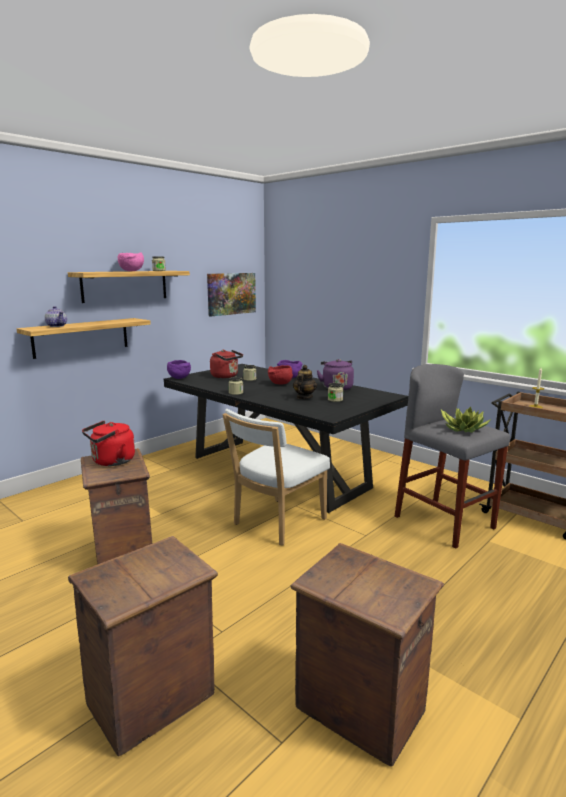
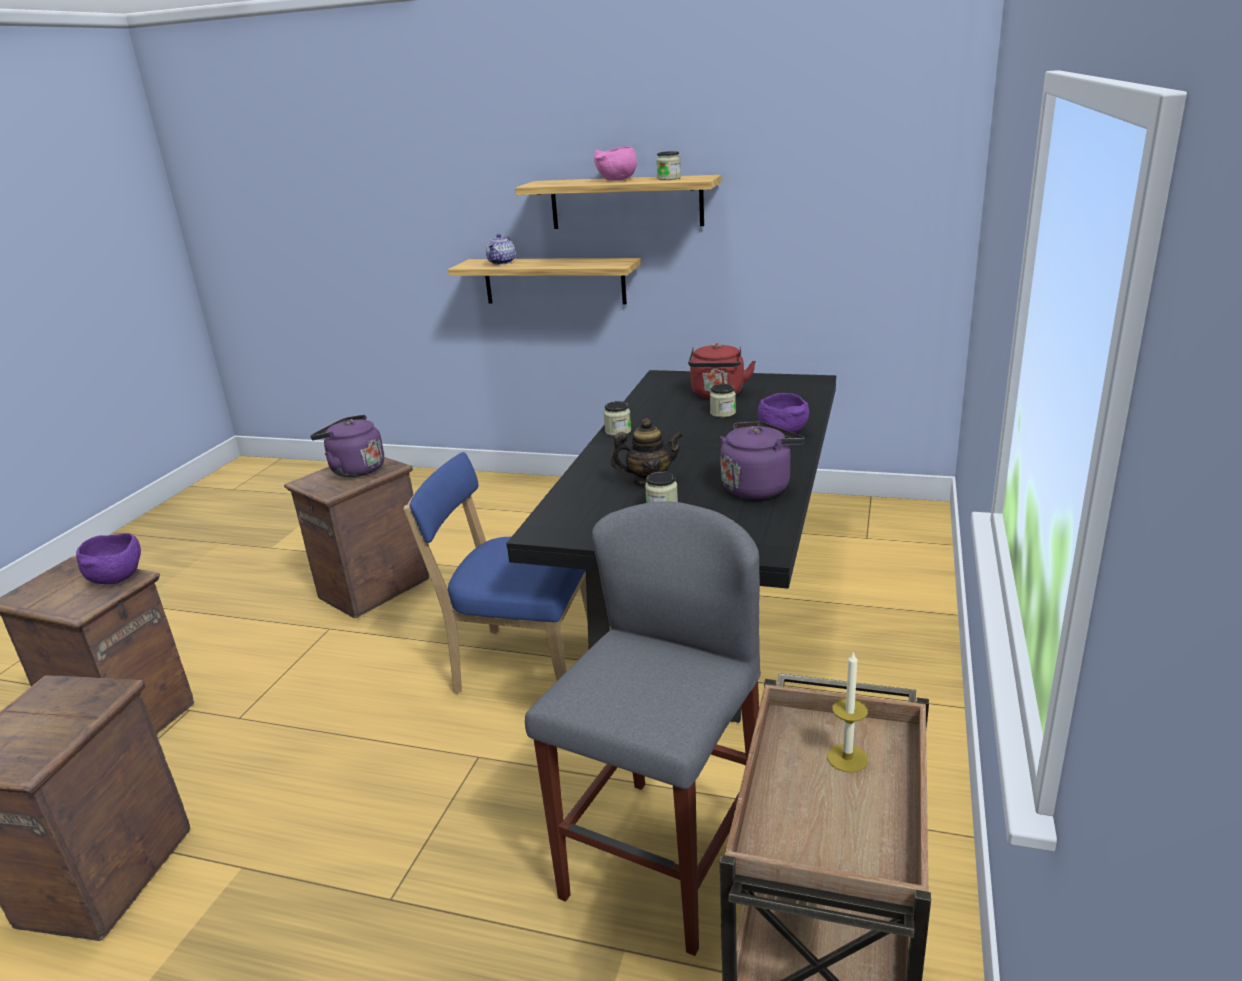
camera: 65 degrees right, 10 degrees up
(111, 462) = (354, 470): red kettle -> purple kettle
(178, 378) = (663, 375): purple bowl -> purple bowl (117, 578)
(231, 293) = (869, 222): picture -> none
(276, 523) = (520, 664): white chair -> blue chair
(280, 384) = (720, 440): red bowl -> none
(463, 429) = (626, 684): potted plant -> none

